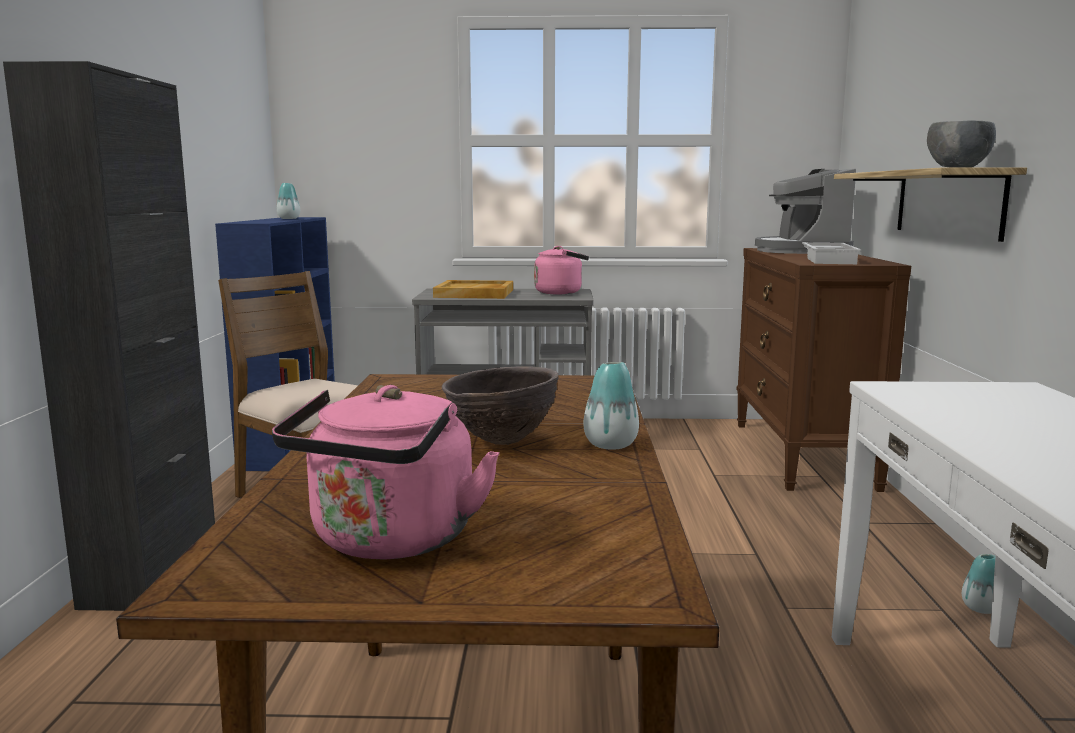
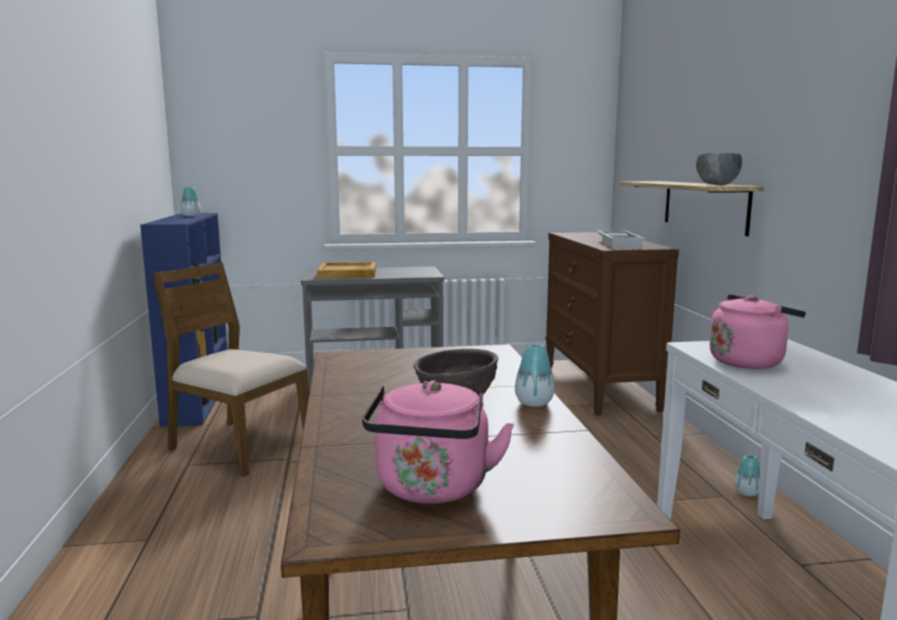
camera: 10 degrees left, 0 degrees up
(152, 572) = (122, 519): black cabinet -> none
(561, 292) = (415, 270): pink kettle -> pink kettle (748, 361)
(801, 251) = (592, 235): coffee machine -> none

